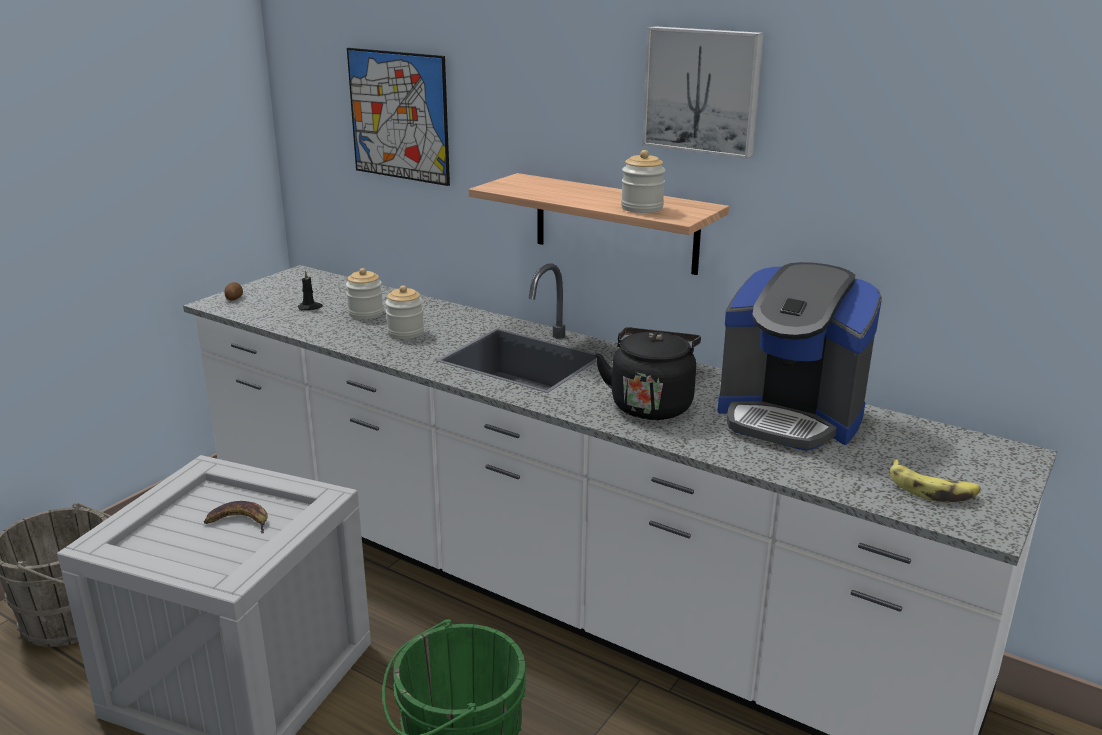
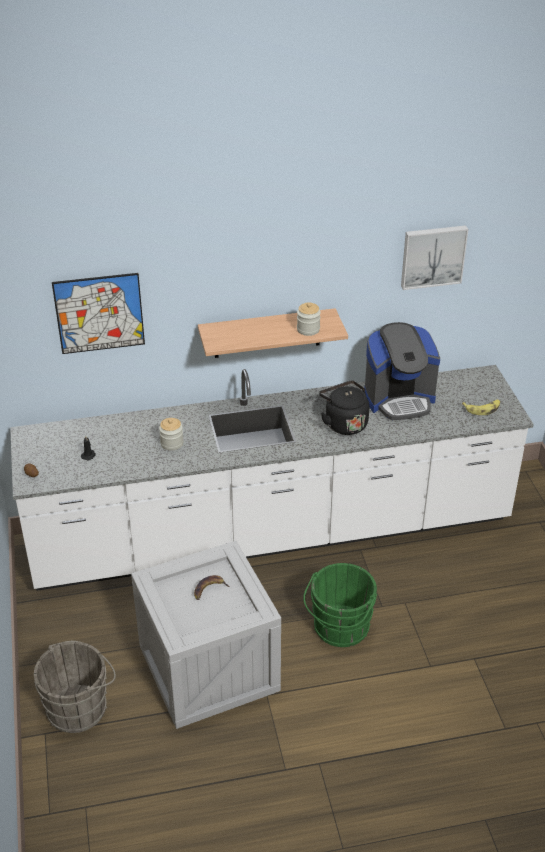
camera: 45 degrees left, 15 degrees up
(366, 313) = (126, 442): jar -> none
(703, 90) = (317, 259): picture -> picture (432, 256)

